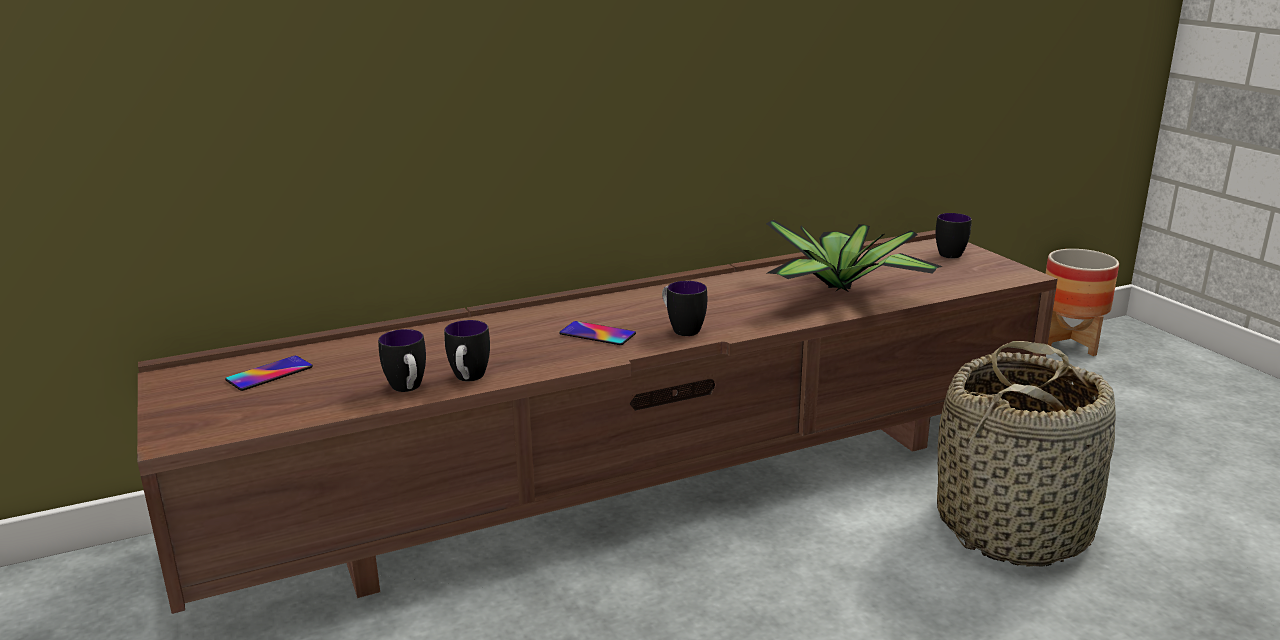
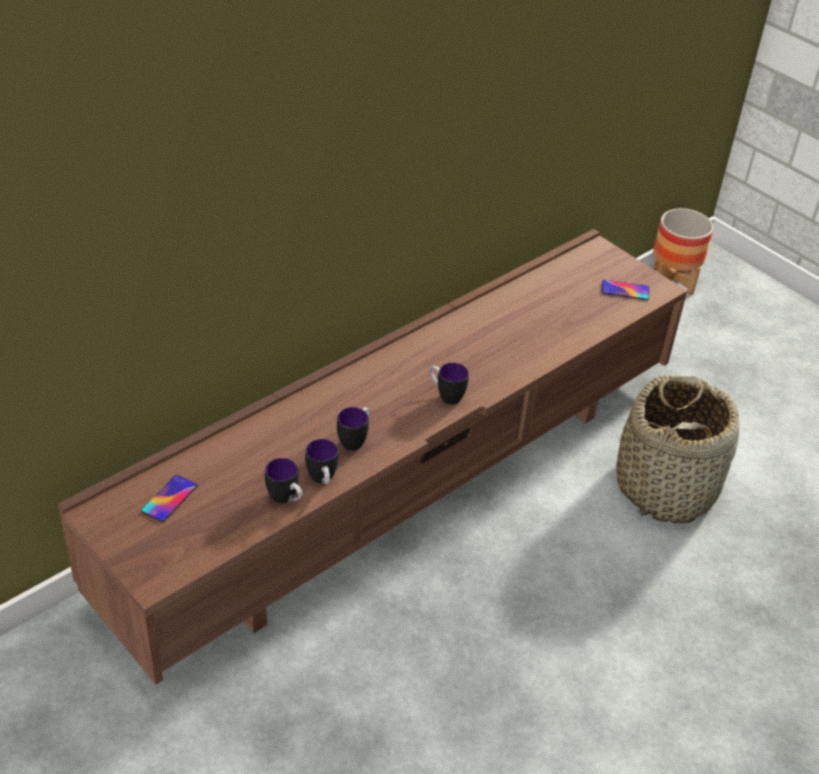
camera: 20 degrees left, 20 degrees up
(597, 334) = (388, 411): phone -> phone (625, 290)
(843, 289) = (543, 326): potted plant -> none
(954, 253) = (608, 264): mug -> mug (355, 440)

